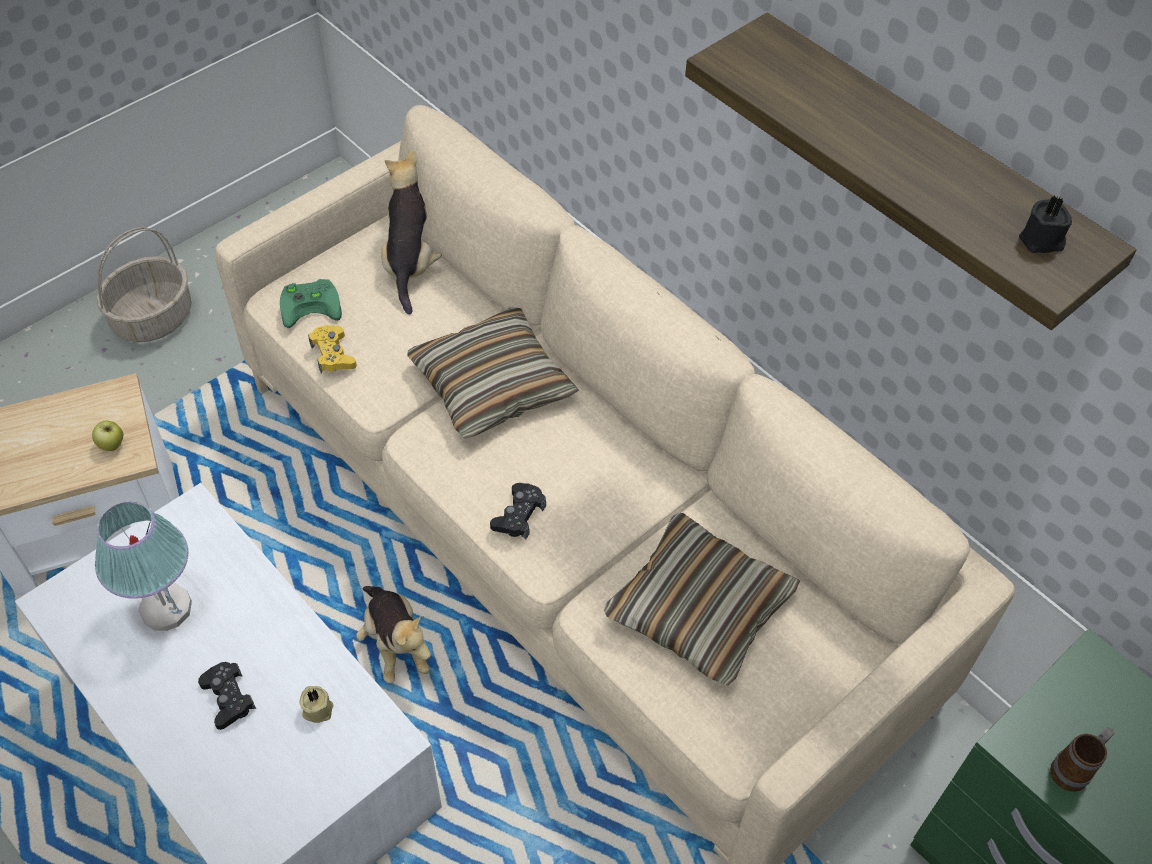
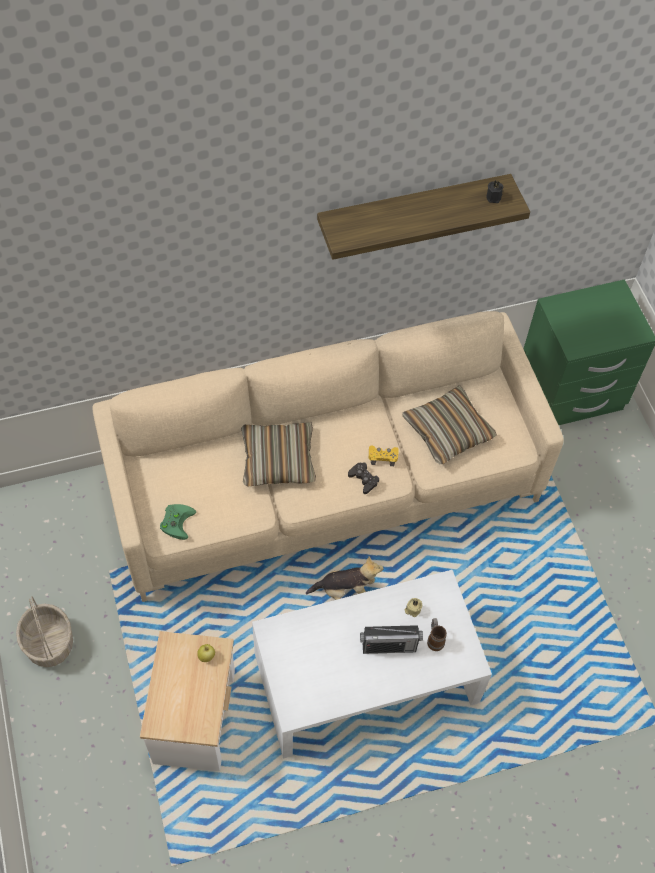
camera: 65 degrees left, 5 degrees up
(165, 608) = (323, 660): table lamp -> none
(228, 698) = (389, 646): black game controller -> radio
(333, 354) = (218, 523): yellow game controller -> yellow game controller (383, 457)
(411, 261) = (173, 463): plush toy -> none
(1074, 769) = (592, 337): mug -> mug (434, 639)

